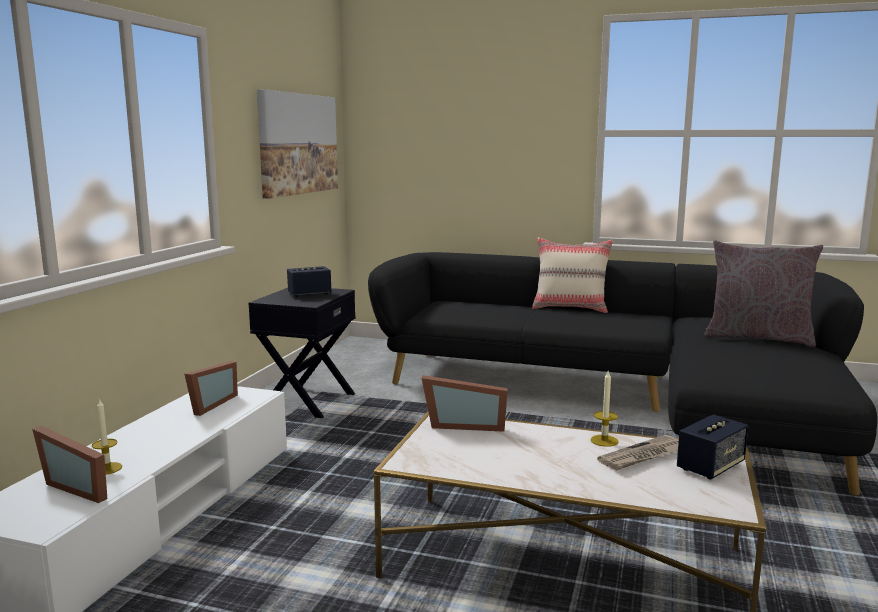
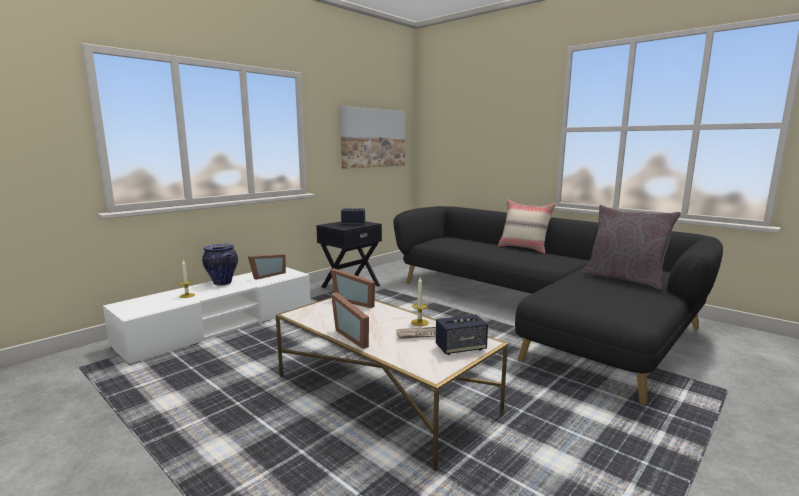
camera: 25 degrees right, 0 degrees up
(81, 487) = (167, 301): picture frame -> picture frame (354, 336)
(142, 432) = (222, 283): none -> vase

